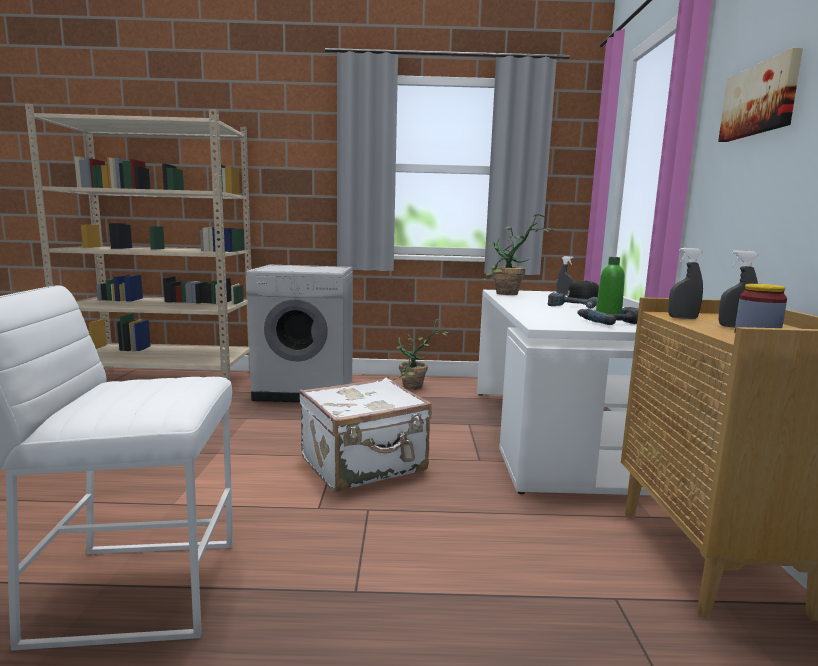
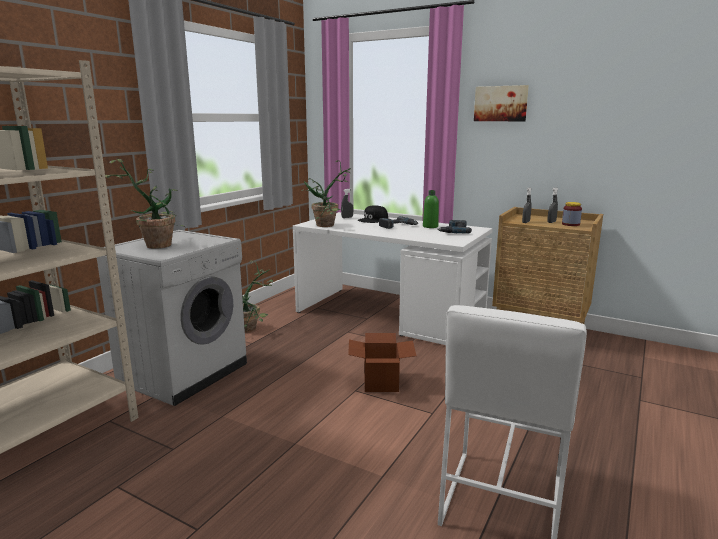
camera: 60 degrees left, 5 degrees up
(296, 267) = (156, 244): none -> potted plant
(364, 465) = (380, 383): white suitcase -> cardboard box

